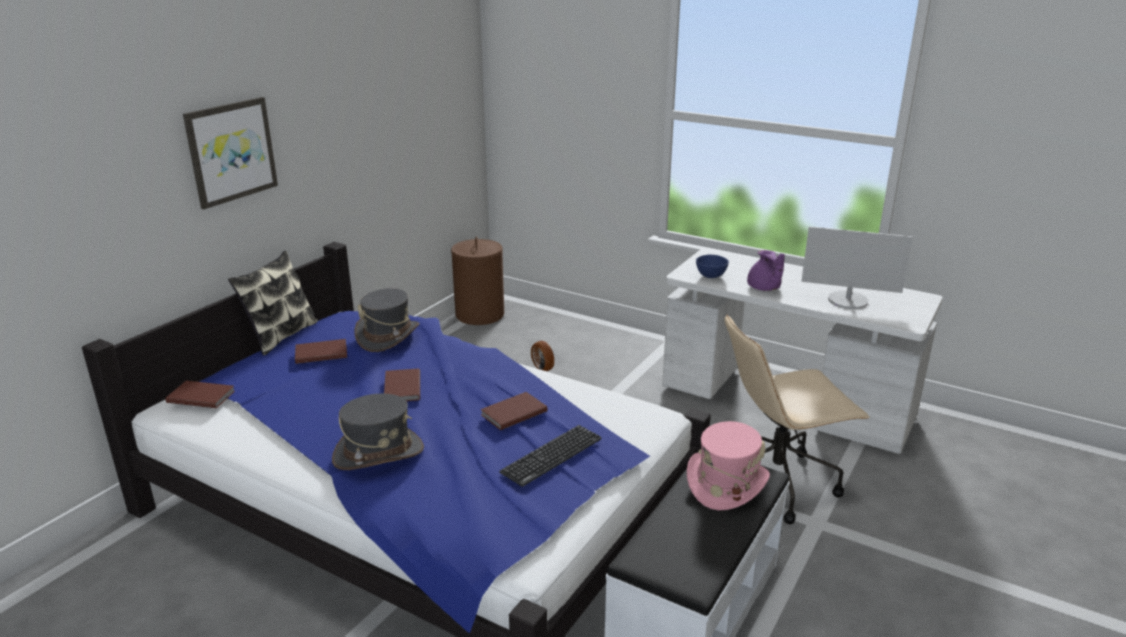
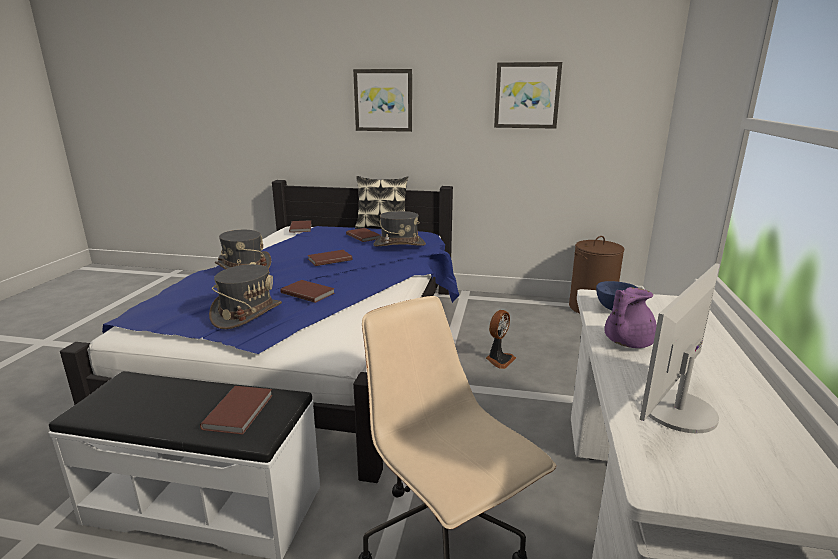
camera: 70 degrees right, 5 degrees down
(382, 104) = (527, 95): none -> picture
(552, 455) = (247, 314): keyboard -> grey hat
(726, 483) = (240, 411): pink hat -> brown book
(848, 301) = (676, 411): monitor -> monitor turned 45 degrees clockwise

